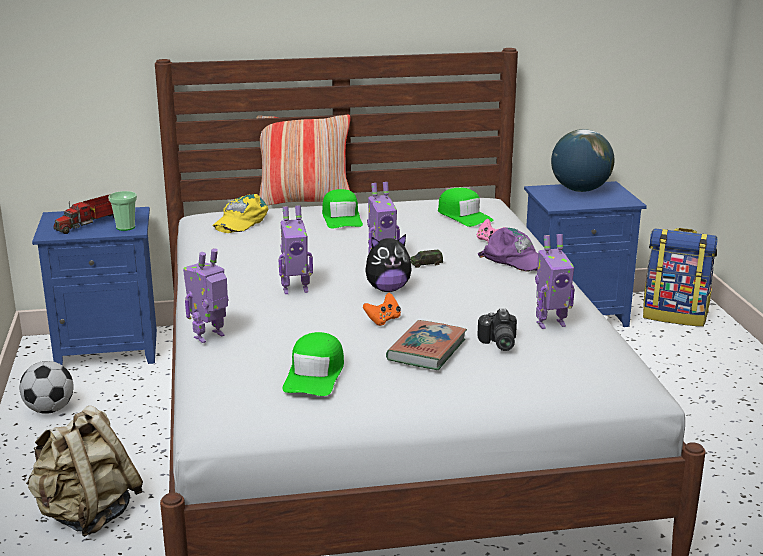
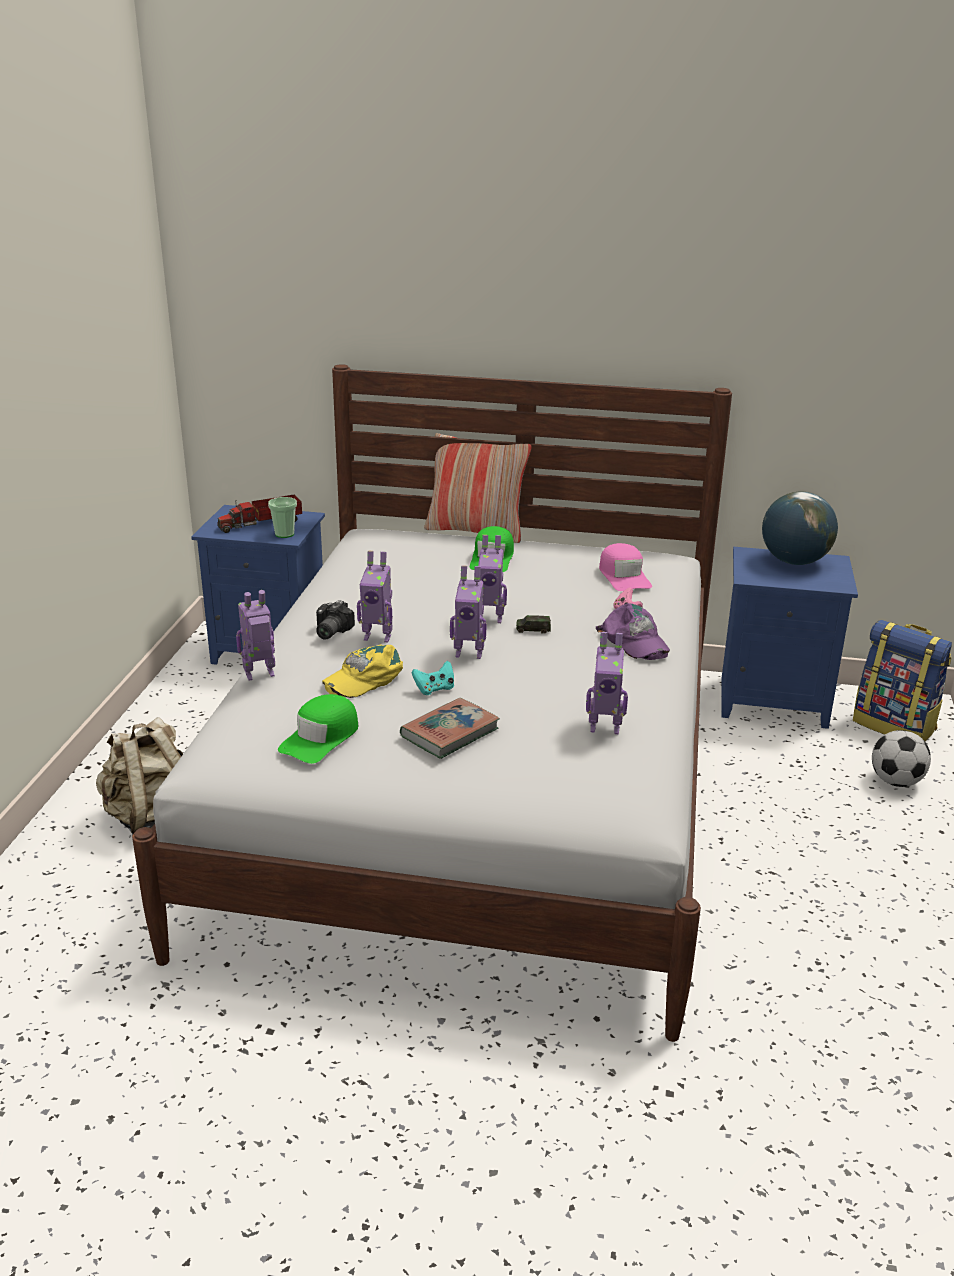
camera: 20 degrees right, 5 degrees up
(50, 409) = (183, 703): football -> football (896, 781)
(240, 221) = (389, 546): yellow cap -> yellow cap (364, 678)
(383, 320) = (434, 689): orange game controller -> turquoise game controller
(387, 289) = (469, 653): plush toy -> toy robot
(464, 216) = (624, 576): green cap -> pink cap
(497, 343) = (528, 740): camera -> camera (329, 631)

